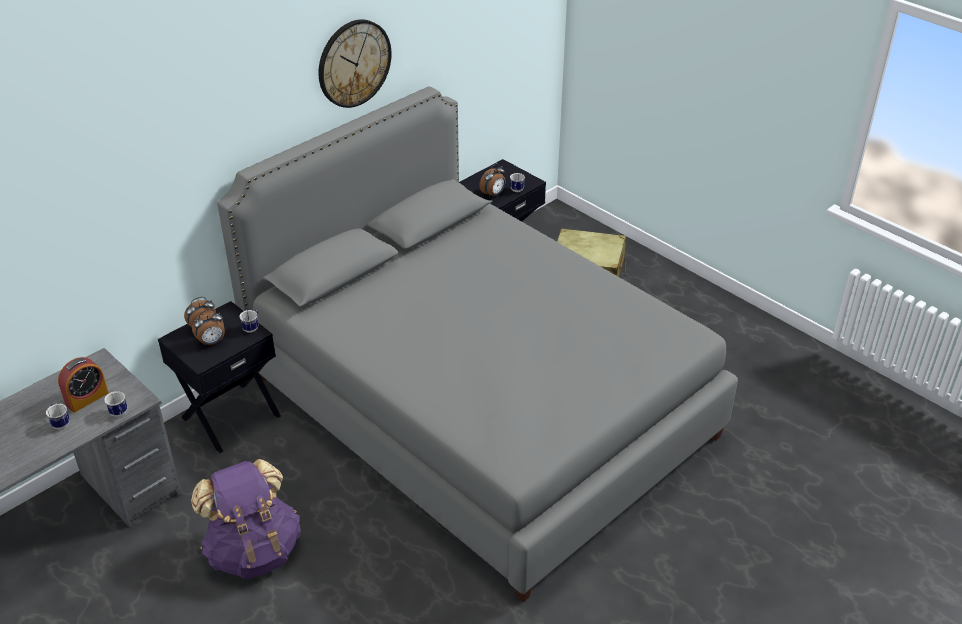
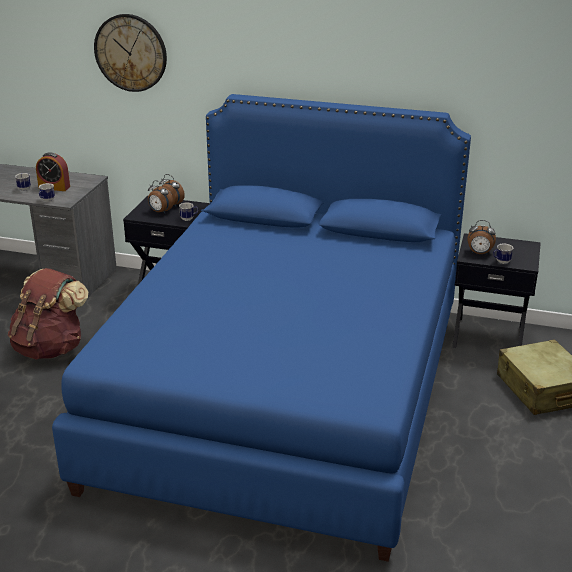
camera: 60 degrees right, 10 degrees down
(254, 550) = (51, 348): purple backpack -> brown backpack
(354, 63) = (367, 52): wall clock -> wall clock (131, 53)
(480, 407) = (285, 393): grey bed -> blue bed

